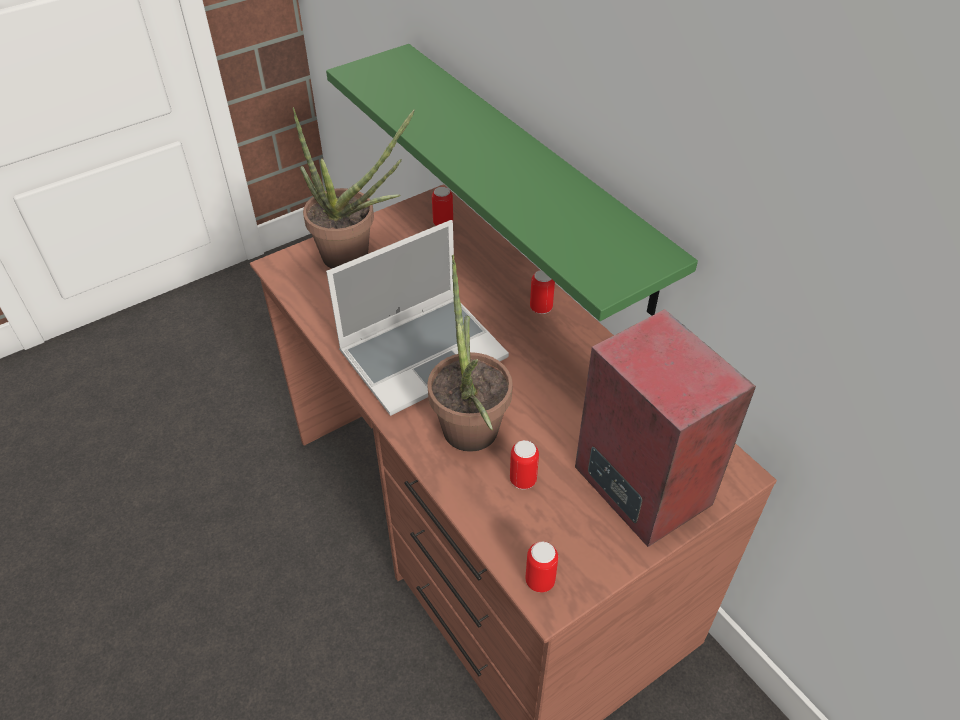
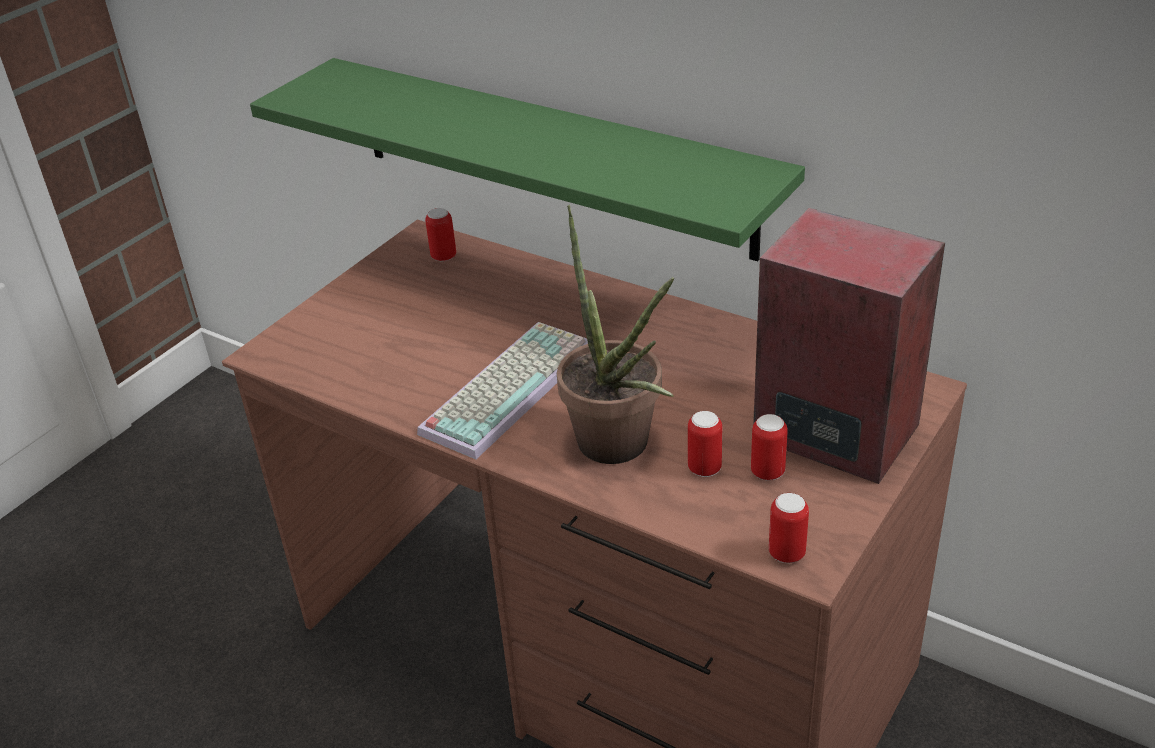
camera: 20 degrees left, 10 degrees down
(355, 257) = (358, 318): potted plant -> none
(424, 353) = (507, 386): laptop -> keyboard
(541, 308) = (614, 305): can -> can (767, 472)

